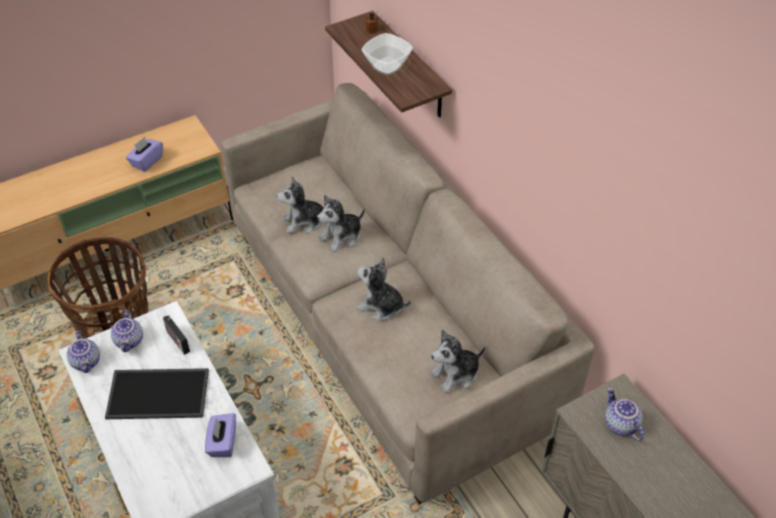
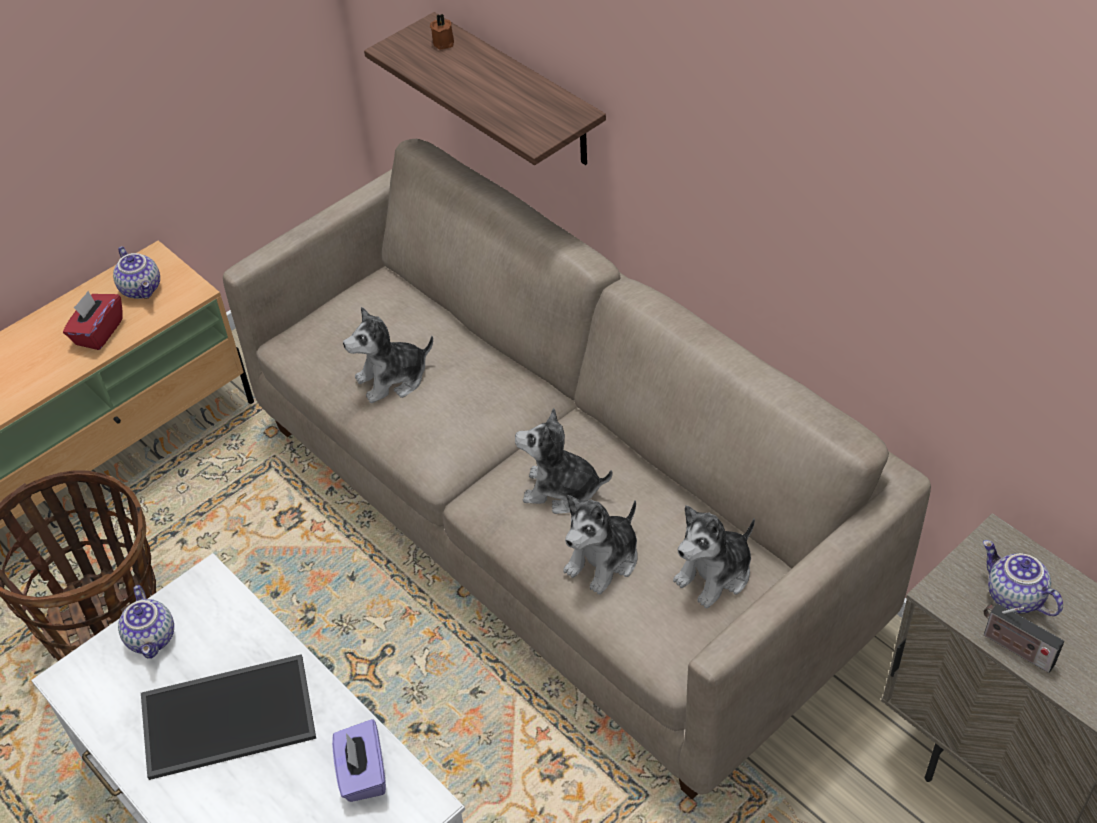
camera: 10 degrees left, 0 degrees up
(87, 362) = (88, 689): teapot -> teapot (142, 288)
(147, 161) = (98, 332): purple tissue box -> red tissue box
(176, 340) = (233, 619): radio -> radio (1014, 648)
(341, 237) = (462, 391): plush toy -> plush toy (604, 560)
(388, 66) = (489, 95): bowl -> none

